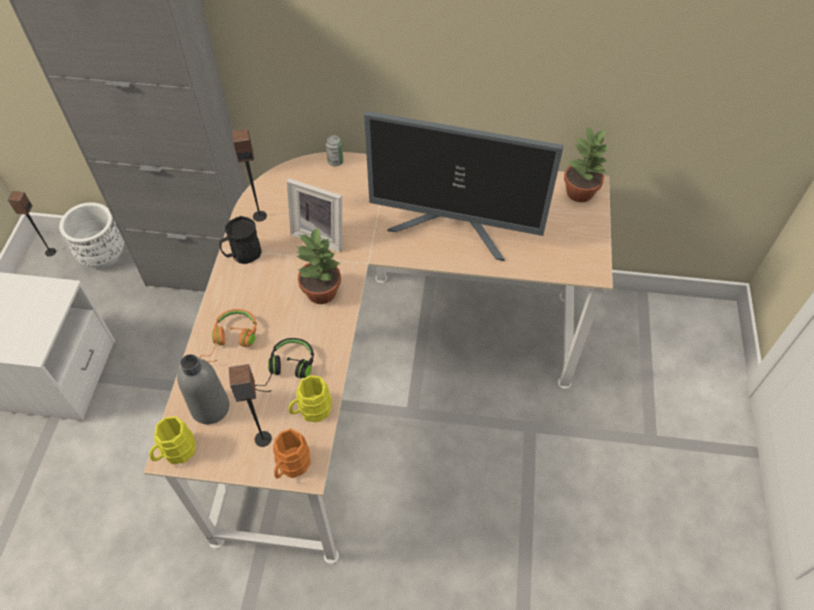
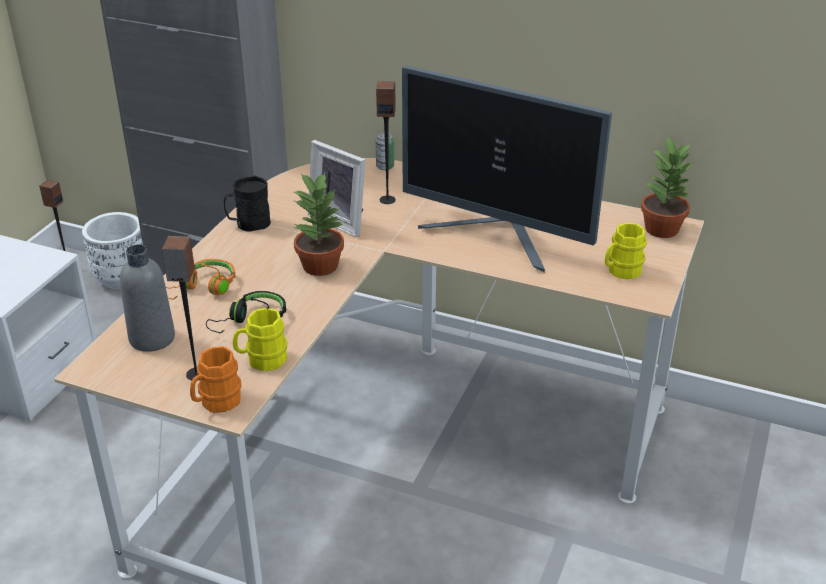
camera: 15 degrees right, 20 degrees down
(175, 452) = (96, 368): yellow mug -> yellow mug (621, 271)
(259, 216) = (282, 197): speaker -> speaker (387, 200)

